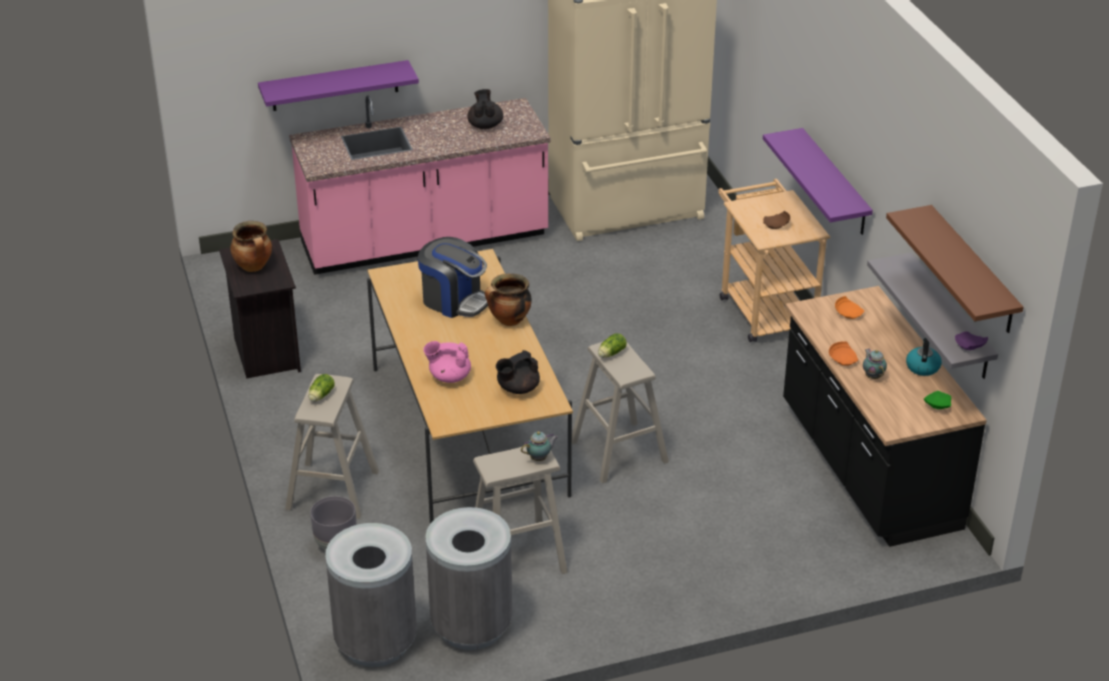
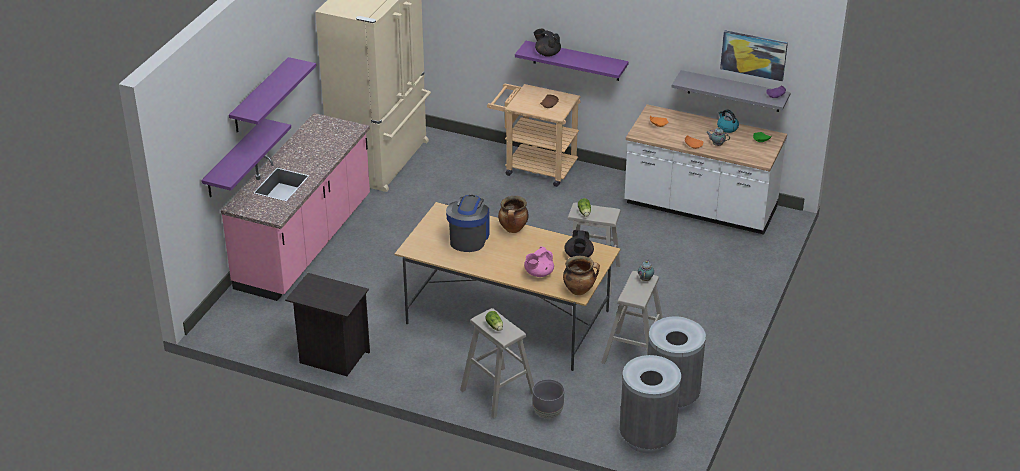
camera: 50 degrees left, 0 degrees up
(254, 267) = (325, 294): cooking pot -> cooking pot (579, 290)
(406, 30) = (260, 96): none -> purple shelf
(454, 300) = (468, 238): coffee machine -> coffee machine turned 60 degrees counterclockwise
(485, 125) = (322, 139): black teapot -> black teapot (547, 53)
(867, 467) = (700, 208): black counter -> white counter
(973, 271) = (753, 55): brown shelf -> picture

